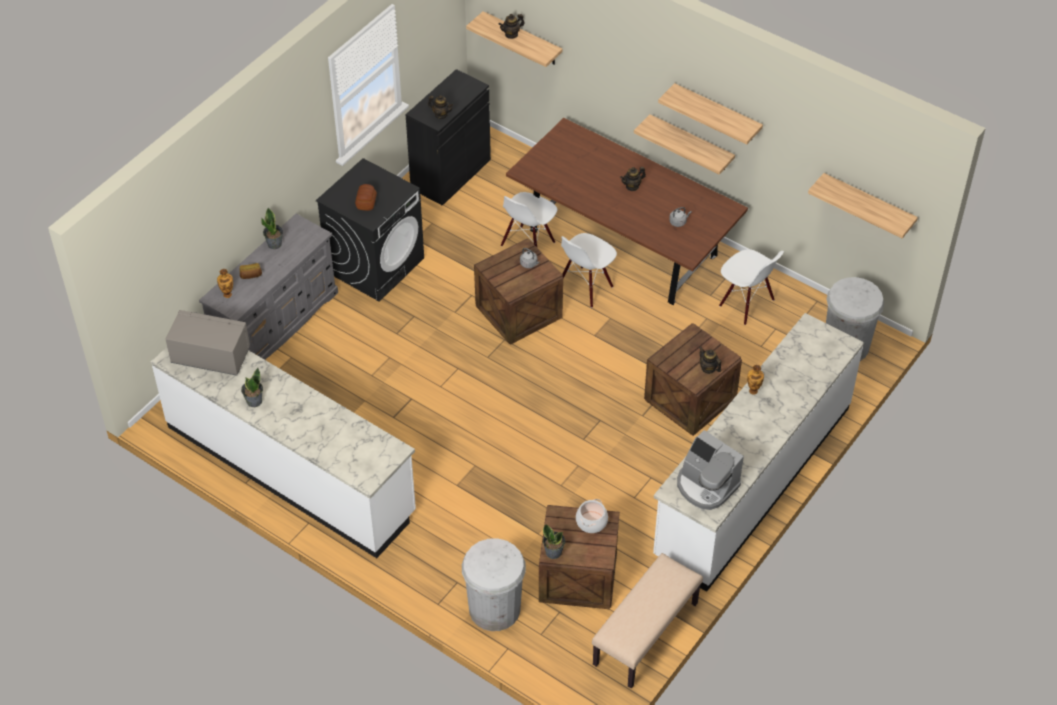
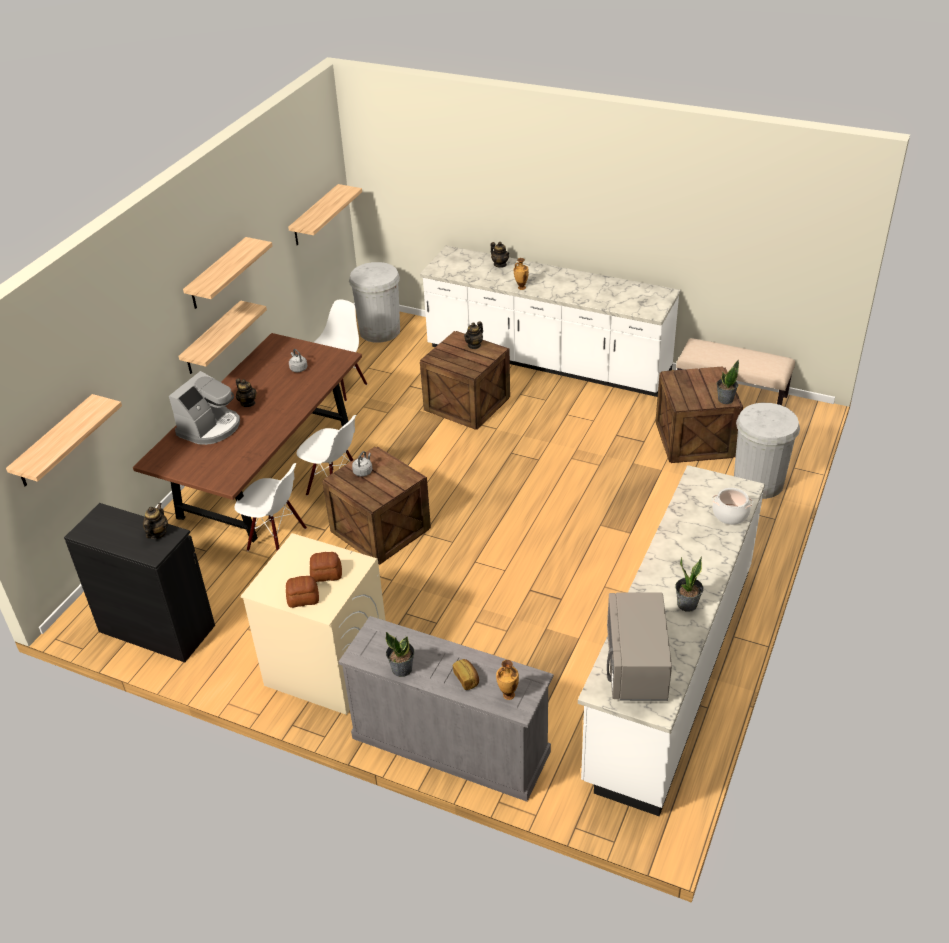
camera: 100 degrees left, 10 degrees down
(346, 189) = (303, 599): none -> bread
(375, 264) = (326, 667): black washing machine -> beige washing machine
(511, 34) = (60, 436): teapot -> teapot (500, 264)
(591, 522) = (680, 384): cooking pot -> cooking pot (730, 514)
(706, 486) = (637, 298): coffee machine -> coffee machine (210, 428)

